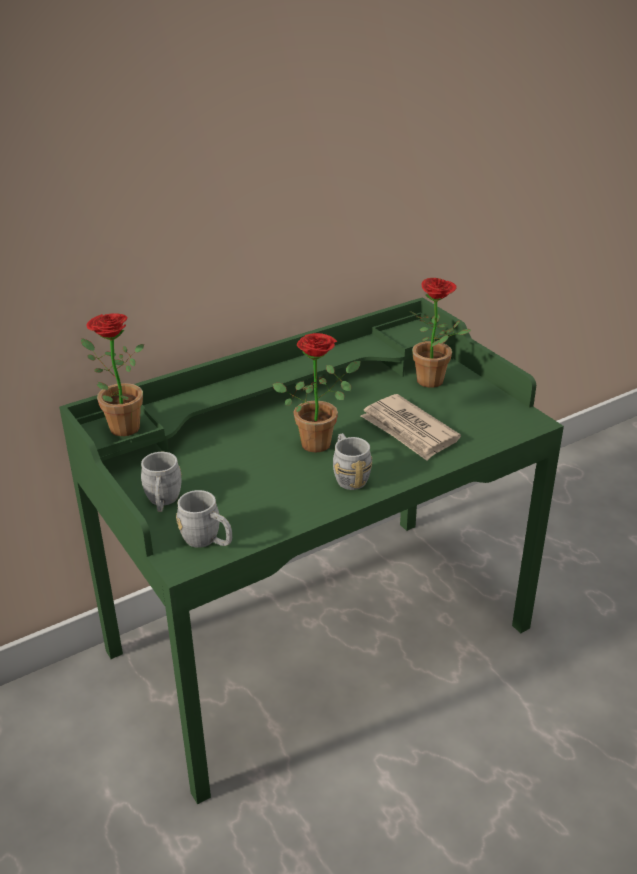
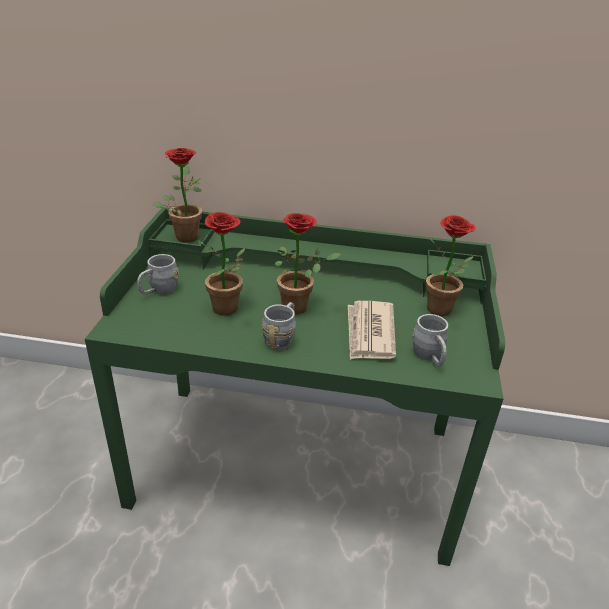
camera: 40 degrees right, 0 degrees up
(207, 541) = (143, 326): grey mug -> grey mug (429, 357)
(263, 480) = (229, 310): none -> potted plant

